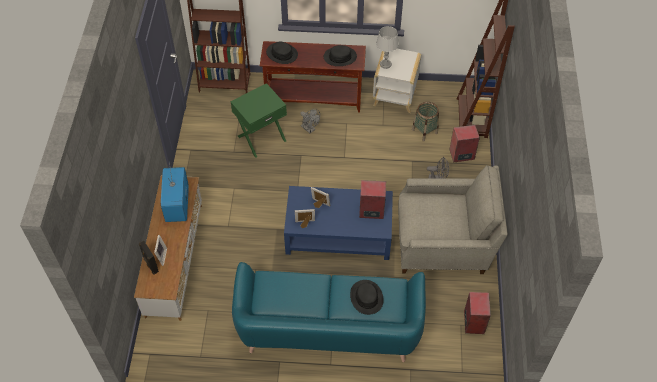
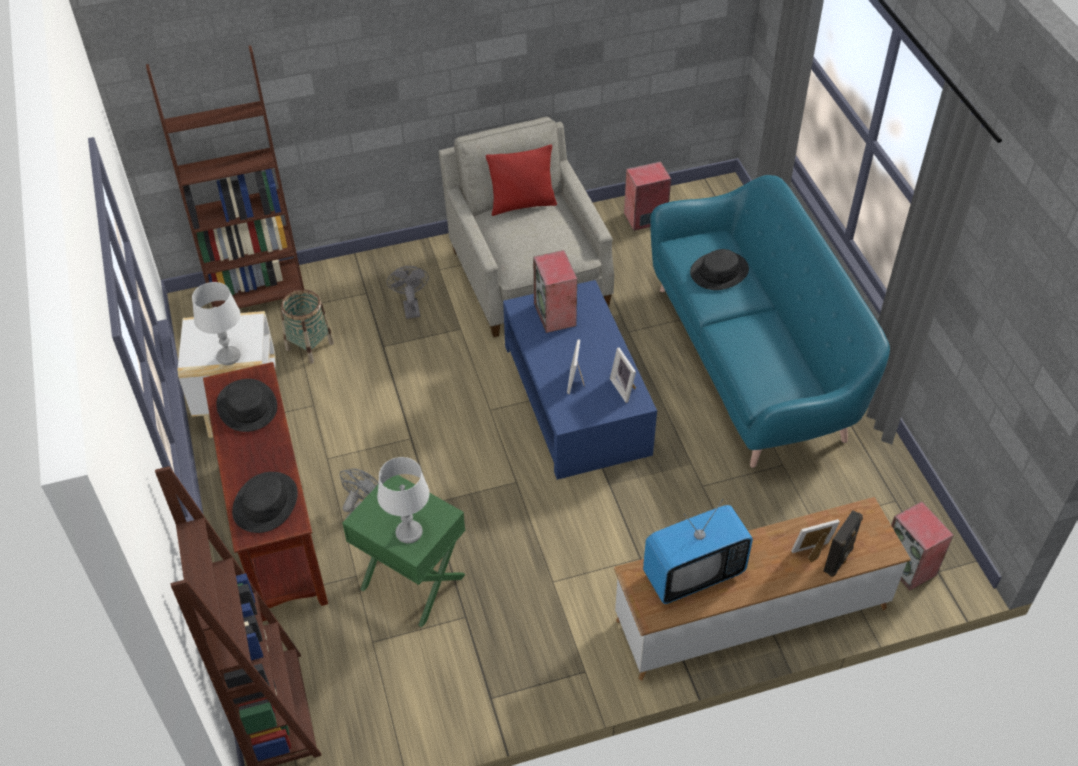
camera: 110 degrees left, 5 degrees down
(249, 103) = (408, 532): none -> grey table lamp
(461, 154) = (346, 290): speaker -> speaker (909, 566)
(463, 217) = (522, 204): none -> red pillow

